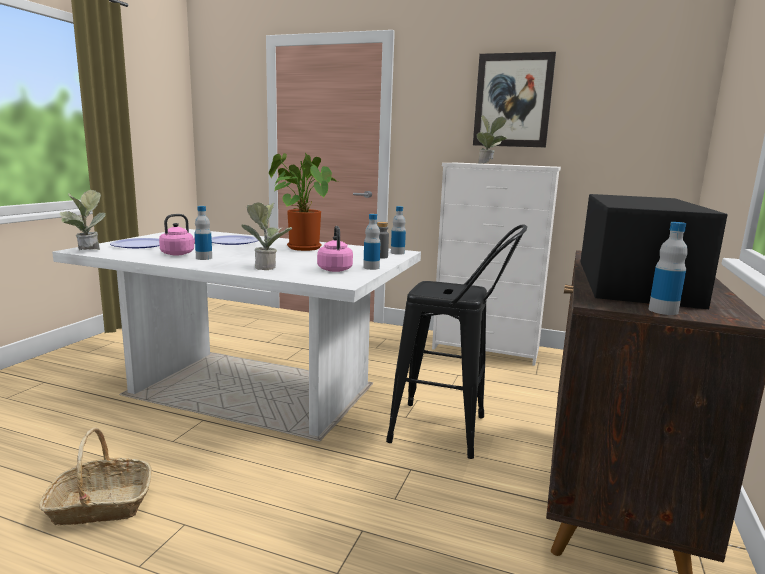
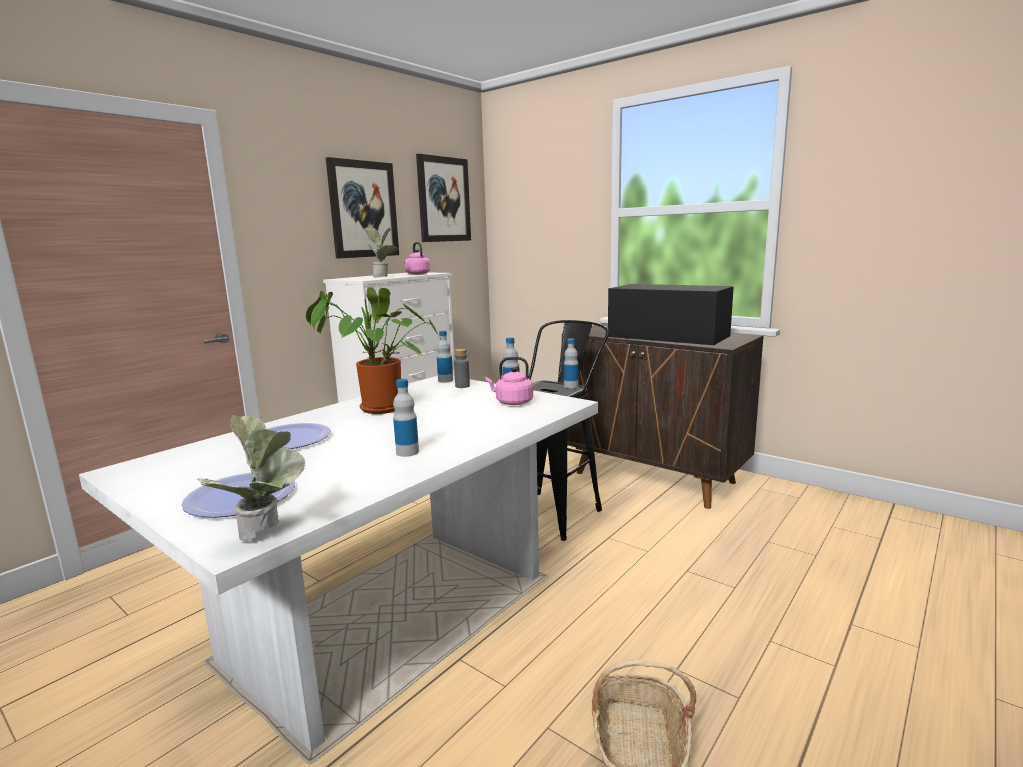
camera: 70 degrees left, 0 degrees up
(179, 253) = (358, 466): pink kettle -> pink kettle (417, 274)
(267, 267) = (485, 425): potted plant -> none
(632, 87) = (443, 199): none -> picture
(663, 311) = (737, 341): bottle -> bottle (571, 386)

